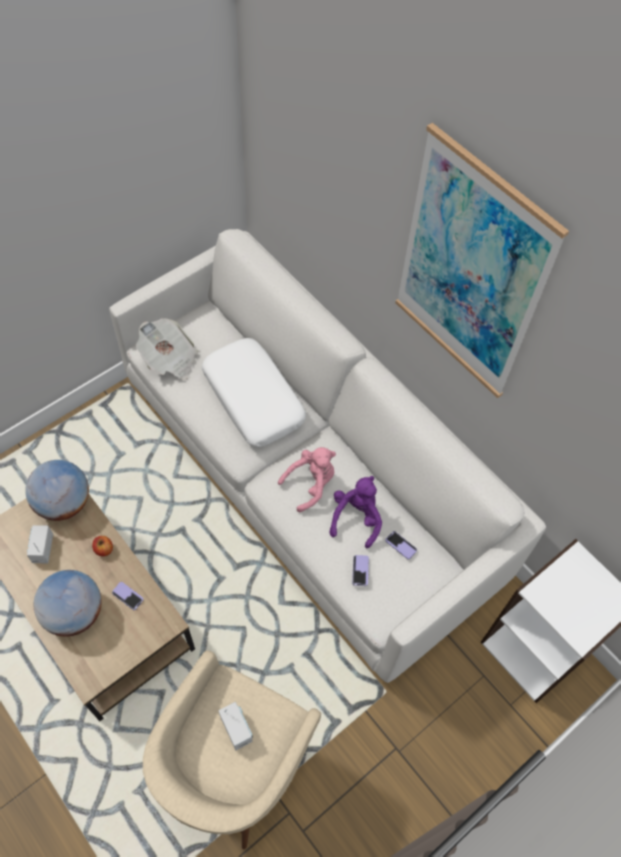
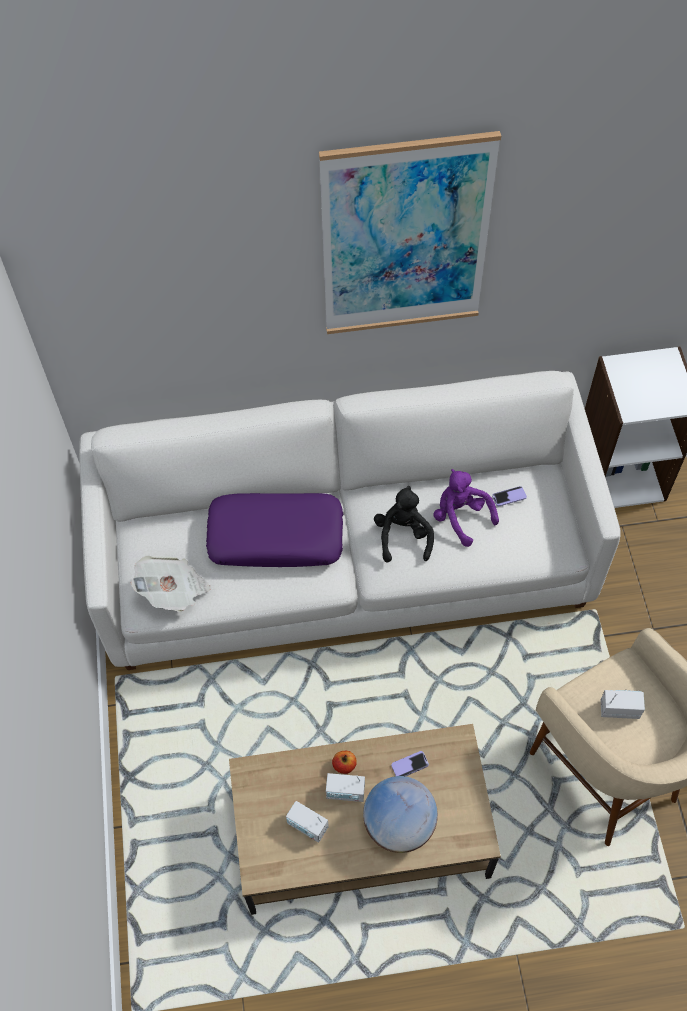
camera: 55 degrees left, 0 degrees up
(64, 503) = (265, 782): globe -> none
(82, 561) = (345, 792): none -> radio
(254, 398) = (276, 536): white pillow -> purple pillow
(311, 484) = (403, 536): pink plush toy -> black plush toy
(360, 571) = (515, 541): phone -> none

